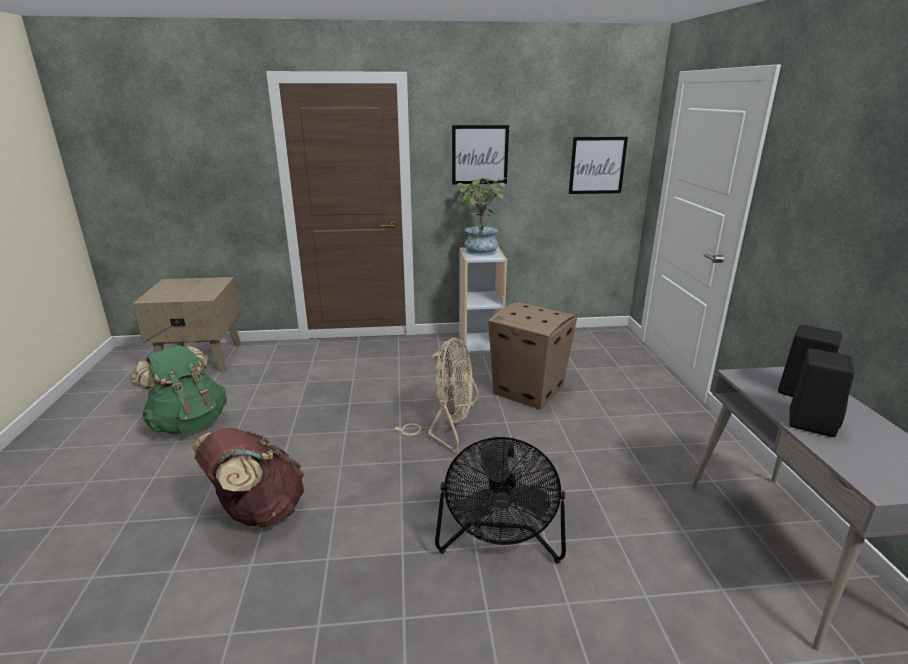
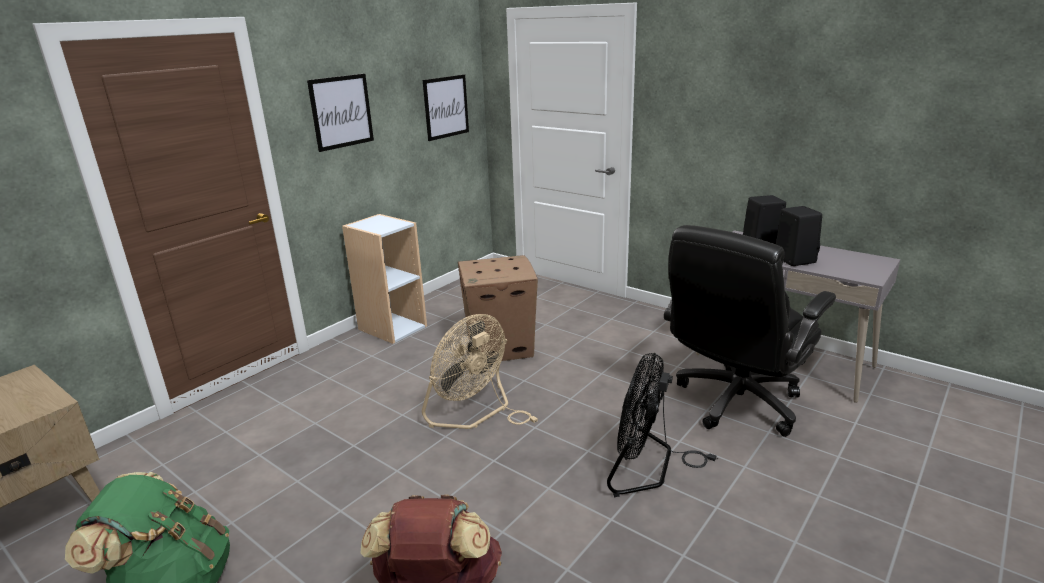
camera: 45 degrees left, 0 degrees up
(445, 426) = (482, 411): beige fan -> beige fan turned 105 degrees counterclockwise
(479, 252) = (375, 224): potted plant -> none
(495, 538) = (650, 462): black fan -> black fan turned 150 degrees clockwise
(653, 549) = (733, 403): none -> black office chair

